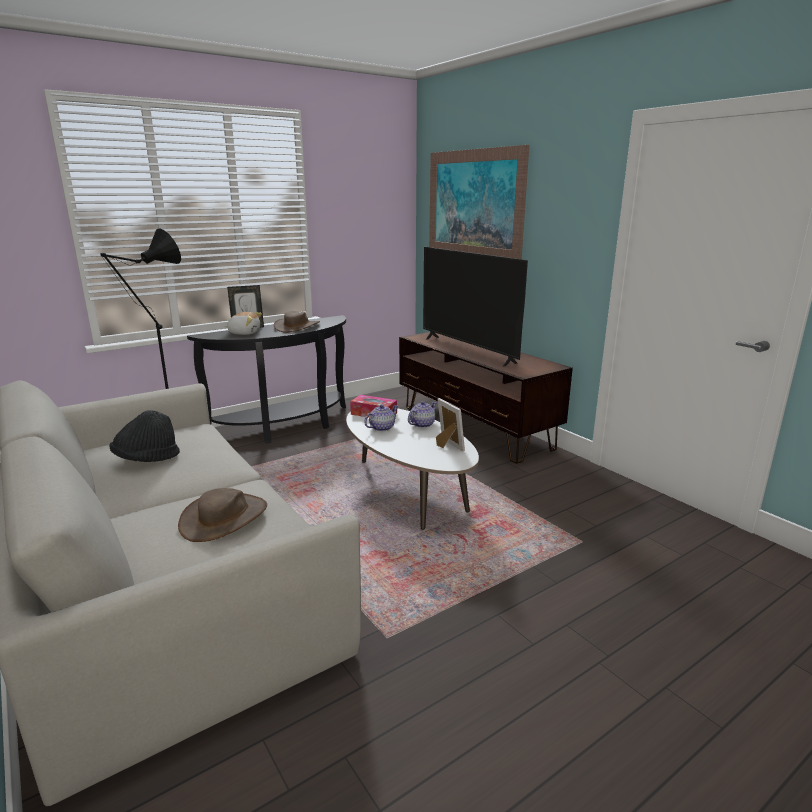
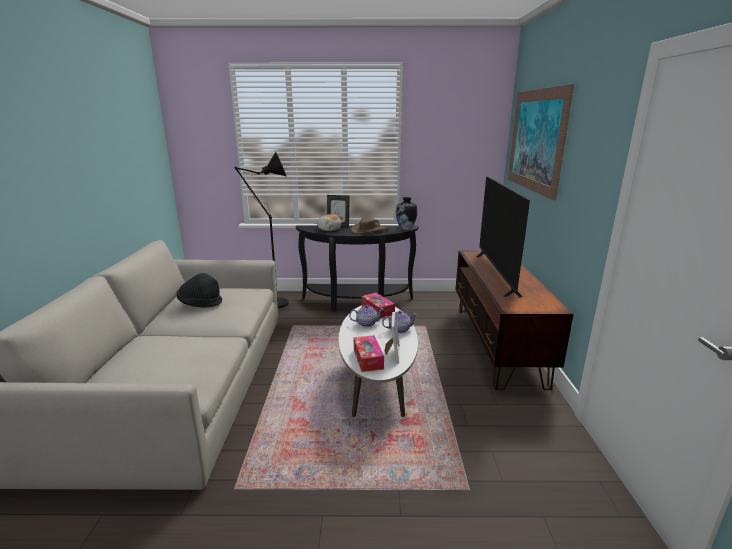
camera: 35 degrees right, 0 degrees up
(224, 518) = (176, 357): brown hat -> none
(336, 320) = (405, 229): none -> vase
(431, 456) = (368, 359): none -> tissue box

